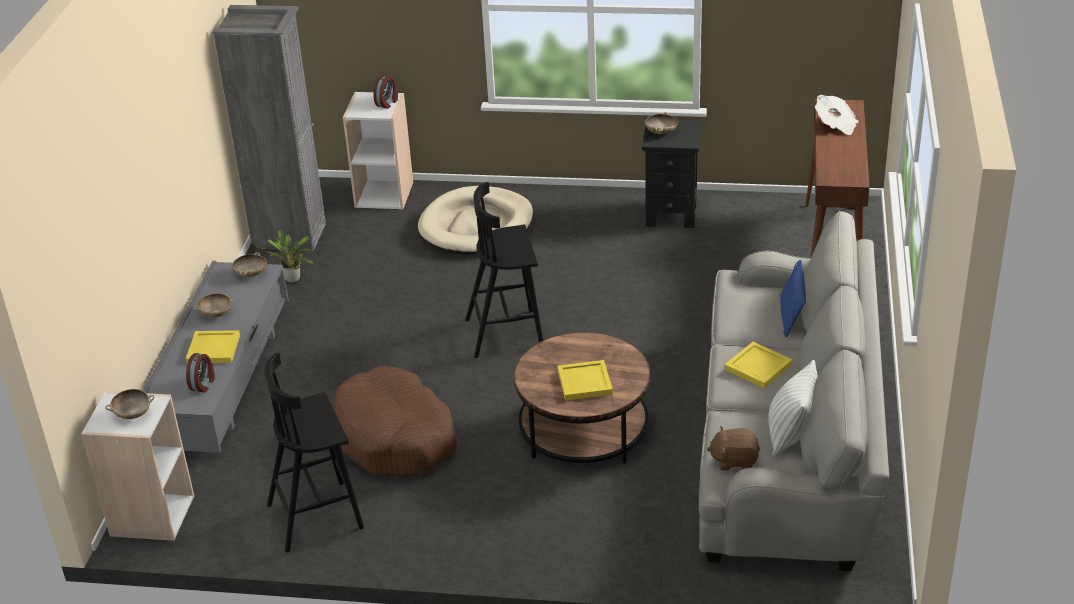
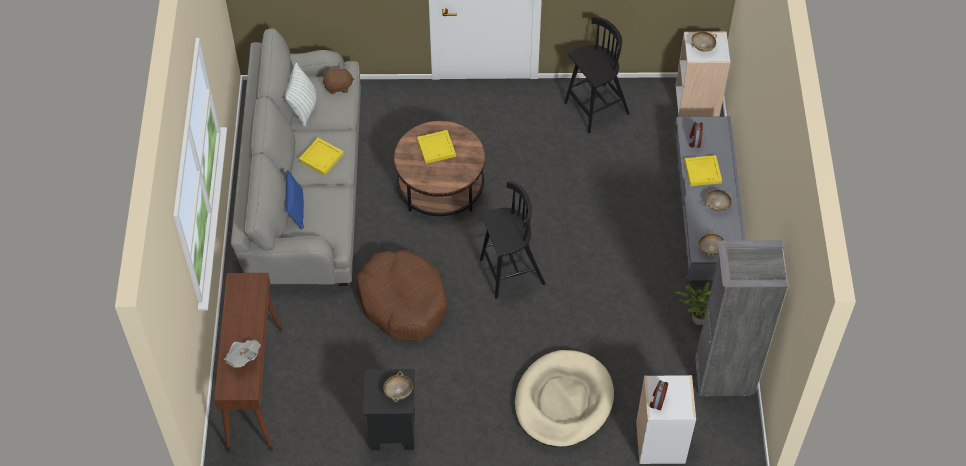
camera: 170 degrees right, 20 degrees up
(395, 437) = (565, 170): brown dog bed -> brown dog bed (402, 302)

